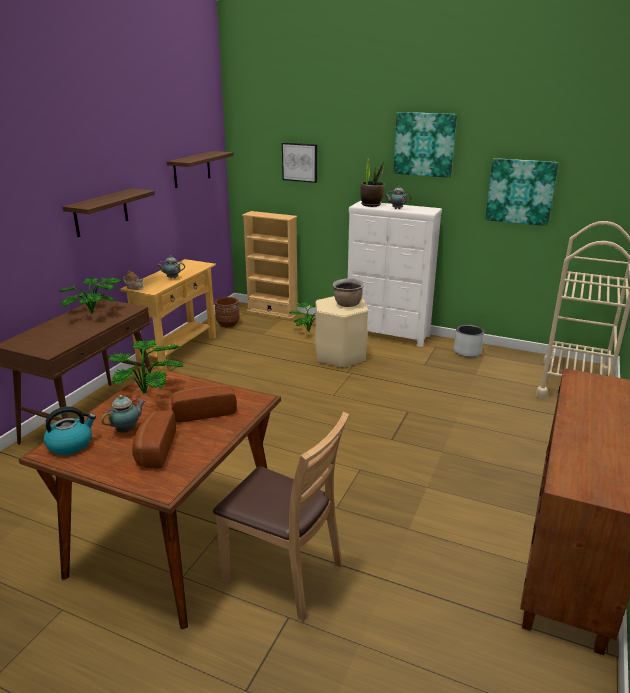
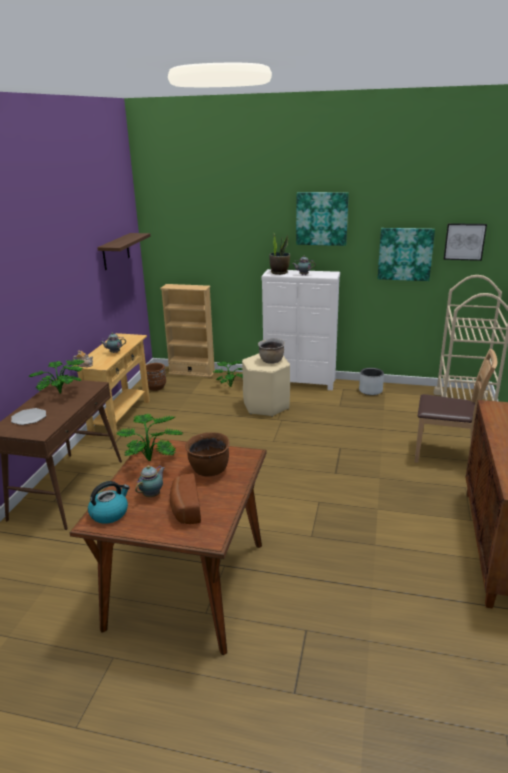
camera: 10 degrees left, 0 degrees up
(47, 334) = (29, 417): none -> plate
(101, 212) = (53, 300): shelf -> none
(204, 412) = (209, 470): bread -> brown cooking pot
(284, 573) = (289, 596): brown chair -> brown chair (446, 455)
(300, 162) = (210, 238): picture -> picture (464, 241)

